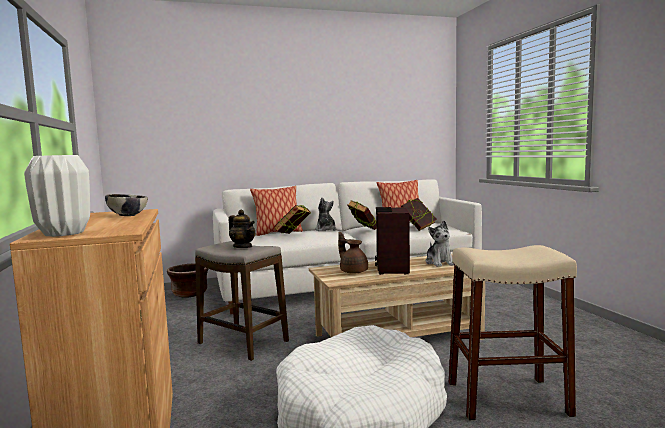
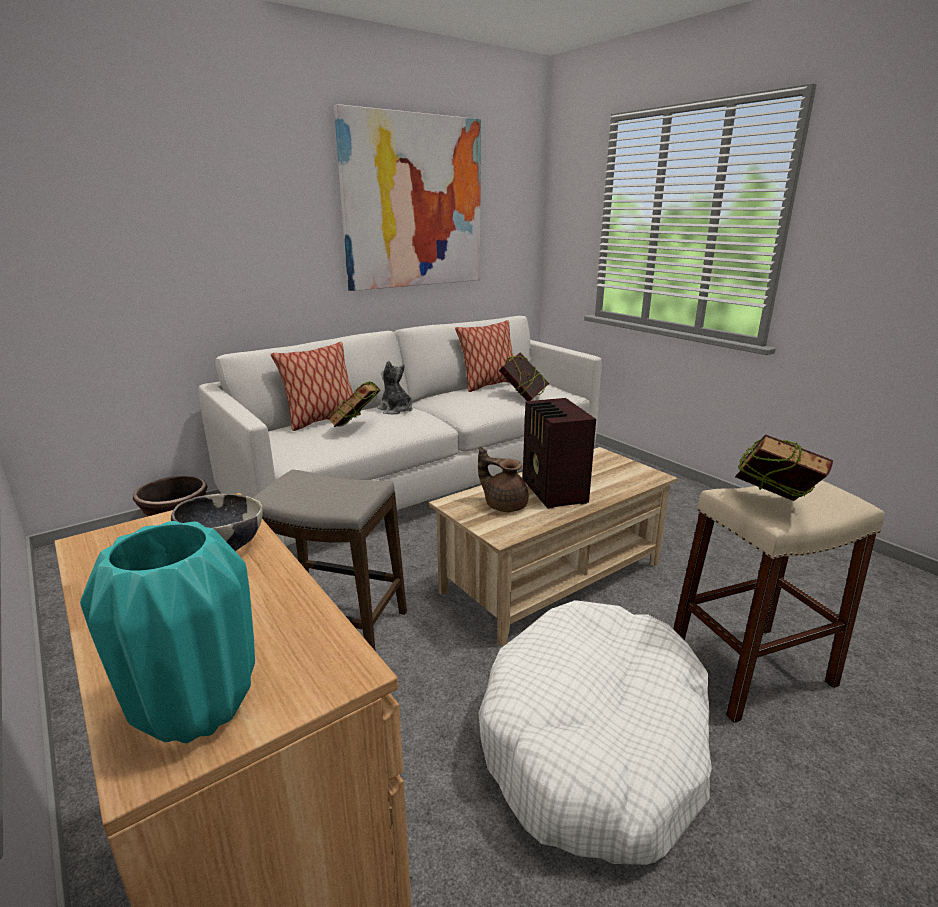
camera: 20 degrees left, 15 degrees up
(64, 233) = (196, 709): white vase -> turquoise vase
(243, 247) = (330, 488): teapot -> none
(356, 107) = (413, 203): none -> picture
(363, 230) = (454, 409): book -> book (772, 507)
(439, 263) = (604, 471): plush toy -> none

